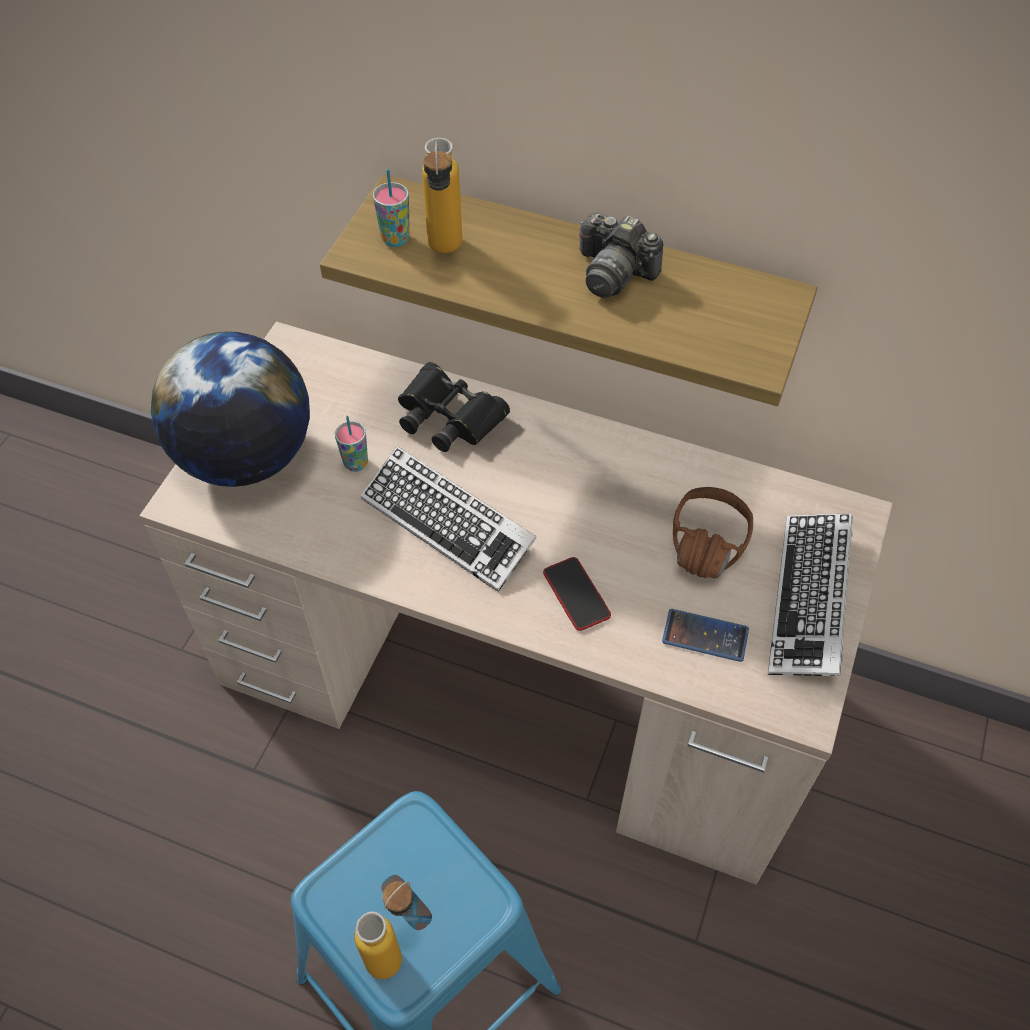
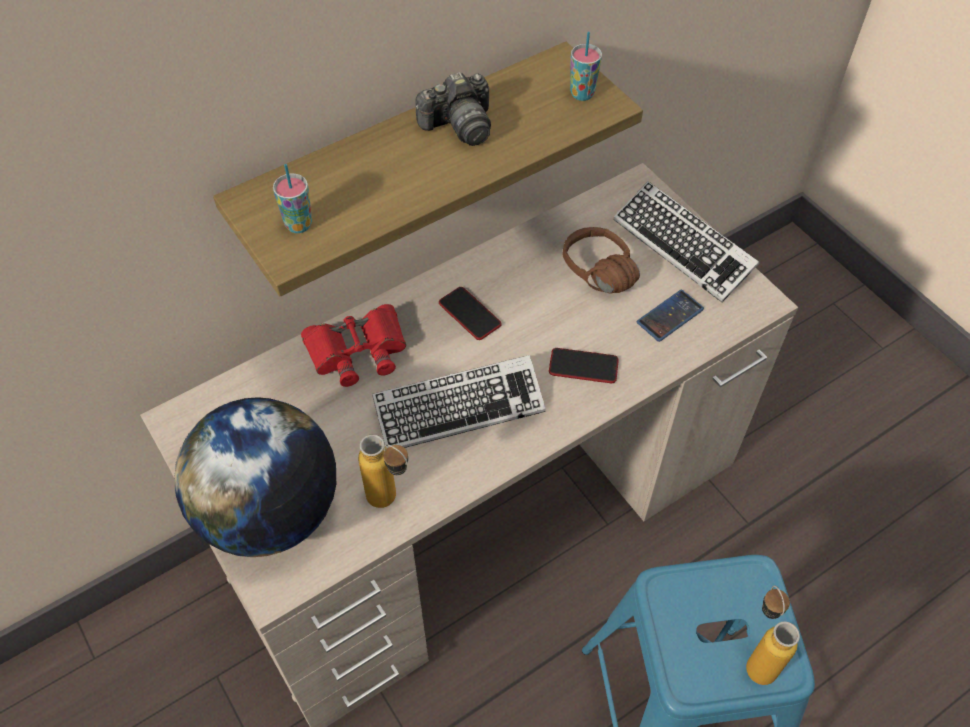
camera: 55 degrees left, 0 degrees up
(356, 463) = (348, 437): cup -> cup (582, 94)
(444, 253) = (345, 204): bottle -> bottle (391, 502)
(449, 416) = (357, 351): black binoculars -> red binoculars
(559, 471) = (469, 314): none -> phone

